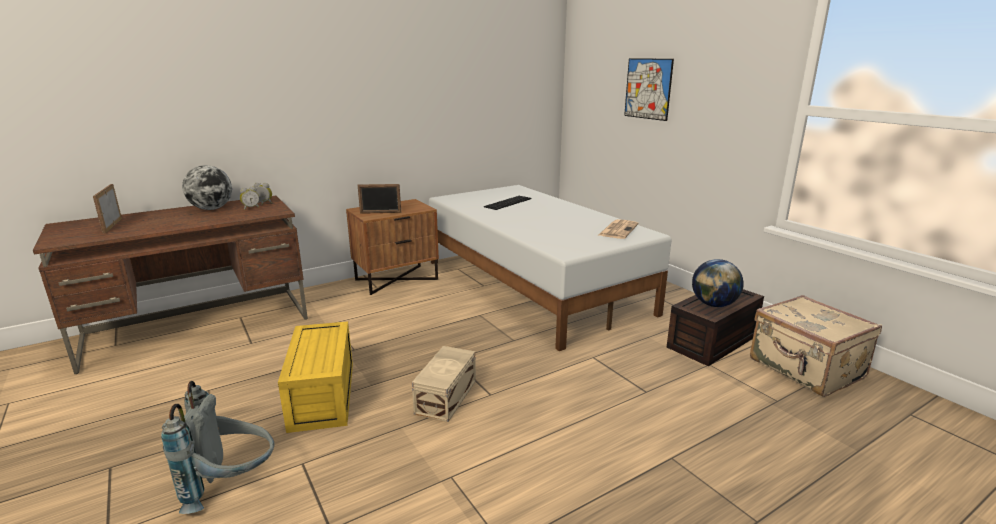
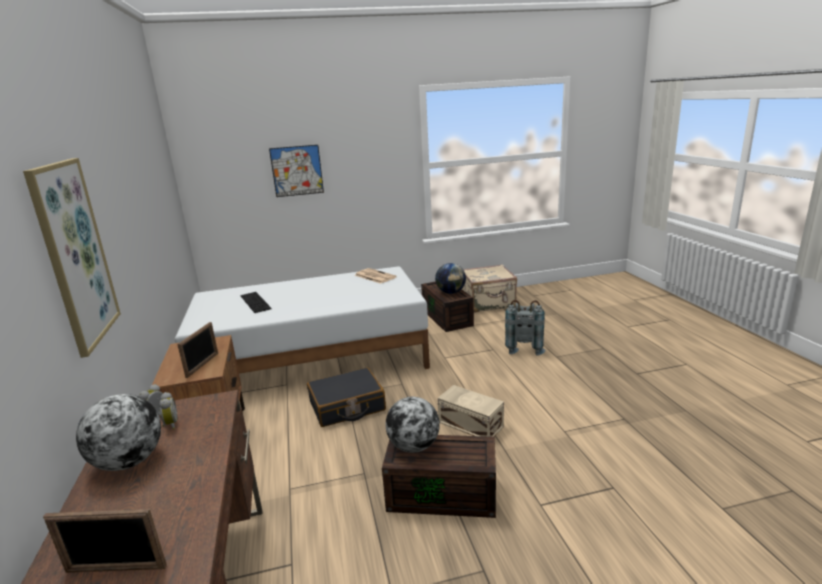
camera: 70 degrees left, 0 degrees up
(232, 487) = (566, 548): grey backpack -> grey backpack (523, 347)
(279, 89) = (74, 254): none -> picture
(324, 396) = (443, 493): yellow storage box -> brown storage box
(325, 334) = (414, 446): none -> globe
(457, 320) = (347, 406): none -> black suitcase

